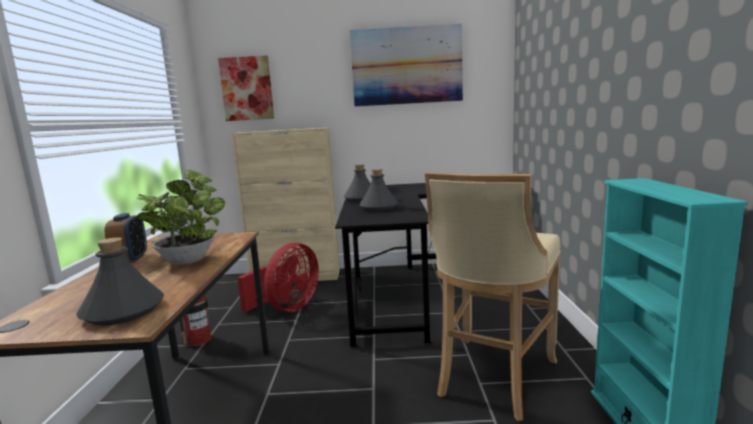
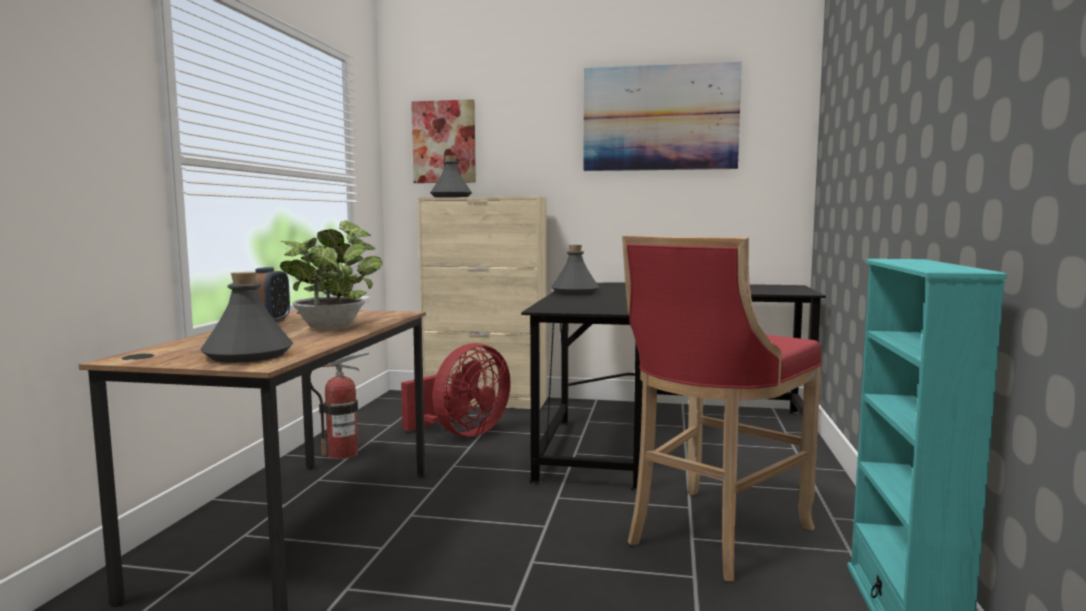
camera: 10 degrees right, 5 degrees down
(378, 207) = (591, 300): grey bottle -> grey bottle (450, 197)
(492, 378) = (712, 535): beige stool -> red stool

